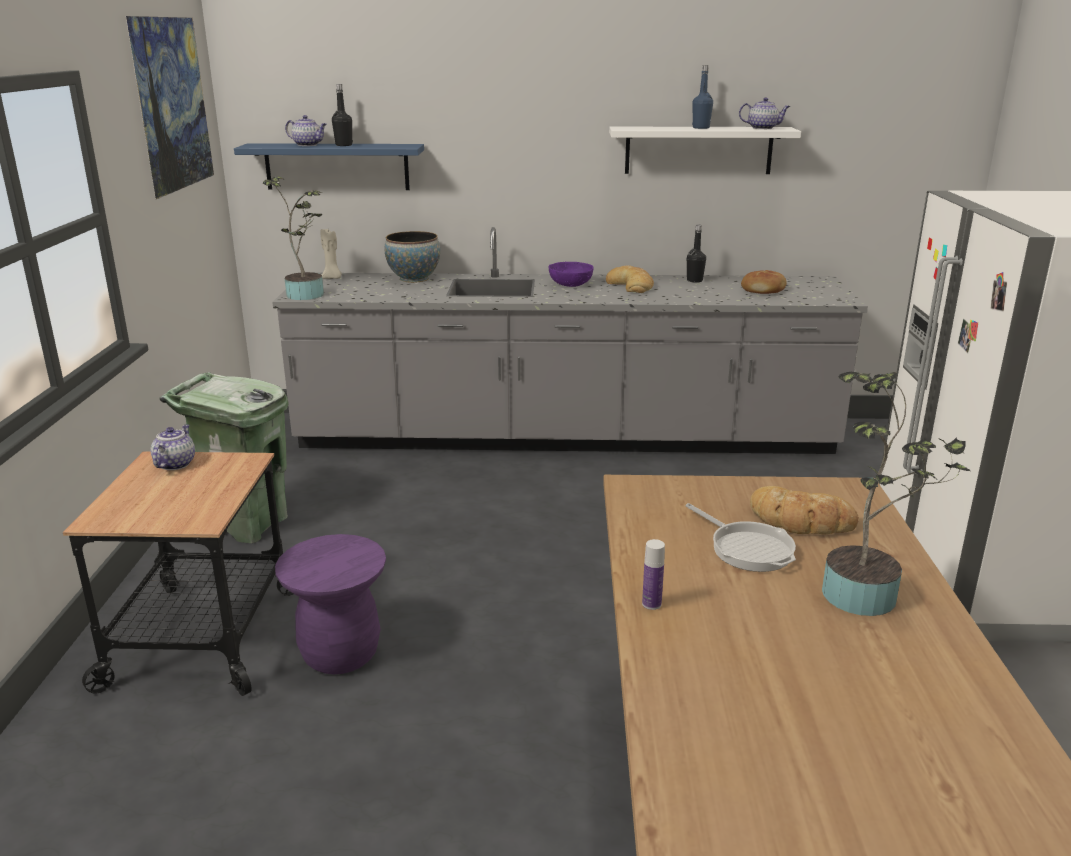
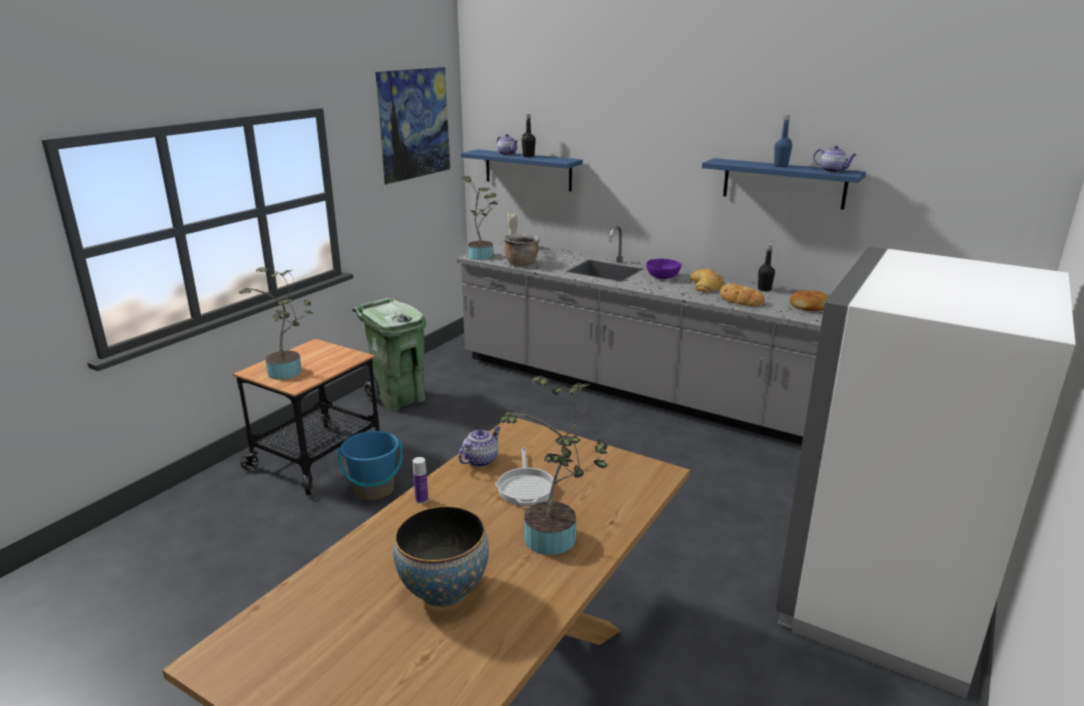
camera: 30 degrees right, 0 degrees up
(165, 506) = (289, 372): none -> potted plant
(175, 464) = (320, 349): teapot -> teapot (480, 460)
(340, 654) = (374, 490): purple stool -> blue bucket
(375, 295) = (521, 263): none -> brown cooking pot
(414, 279) = (562, 255): bowl -> bowl (444, 590)
(698, 150) = (783, 183): white shelf -> blue shelf
(801, 520) = (588, 481): bread -> bread (739, 300)

